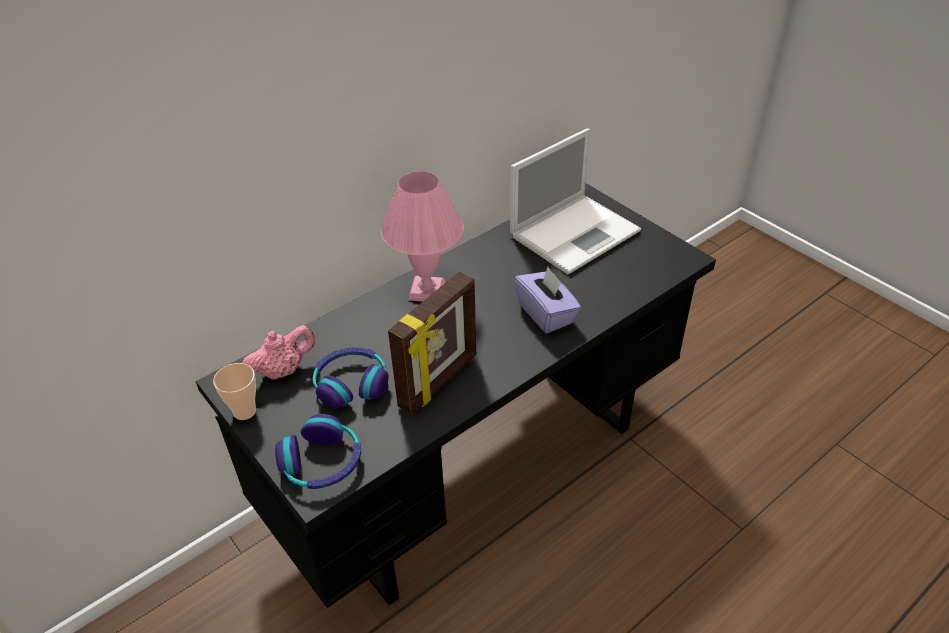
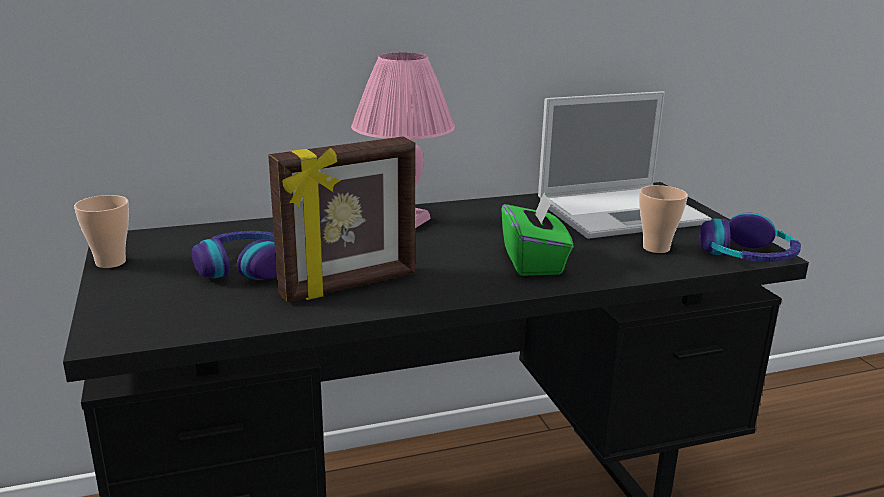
camera: 20 degrees right, 20 degrees down
(283, 370) = (185, 243): pink teapot -> none
(322, 462) = (142, 317): headphones -> headphones (748, 256)
(546, 314) = (534, 262): purple tissue box -> green tissue box
(617, 272) = (656, 248): none -> cup

